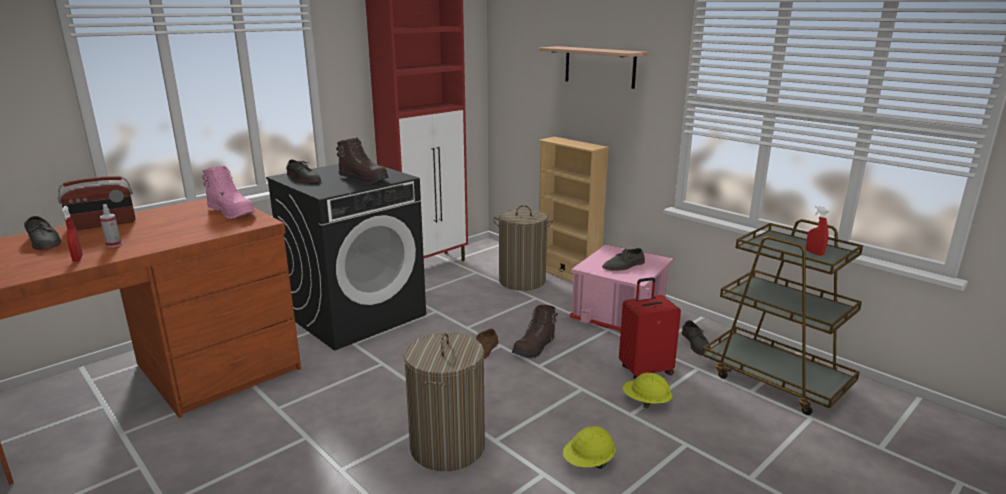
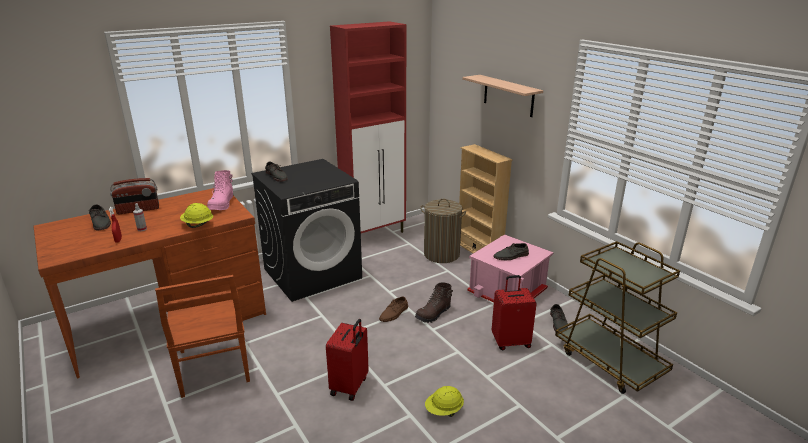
camera: 10 degrees right, 5 degrees up
(232, 212) = (222, 204): pink boot -> pink boot turned 45 degrees clockwise
(236, 445) = (214, 367): none -> brown chair
(364, 179) = (318, 180): brown boot -> none
(447, 447) = (350, 386): laundry basket -> red suitcase
(646, 402) = (501, 368): yellow hard hat -> yellow hard hat (198, 225)
(814, 253) = (639, 273): red spray bottle -> none

